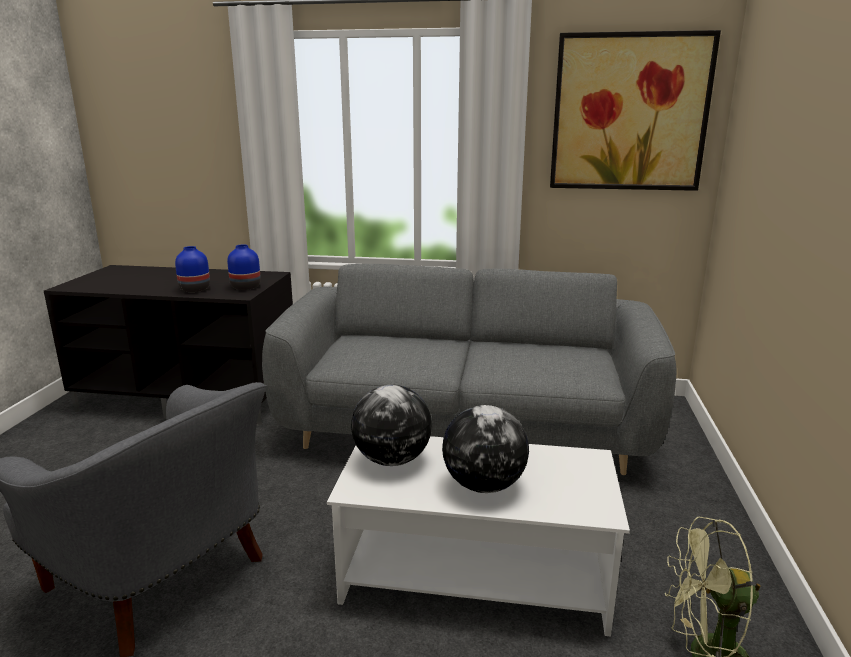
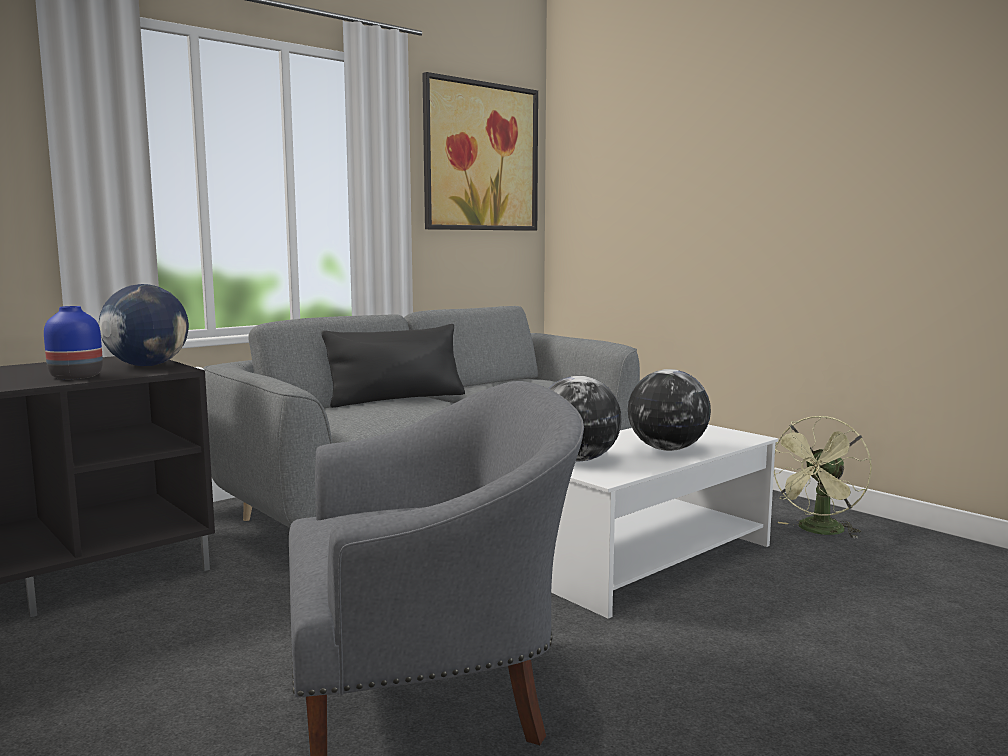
camera: 50 degrees left, 10 degrees down
(246, 287) = (147, 365): blue vase -> globe
(426, 343) = (397, 399): none -> black pillow

